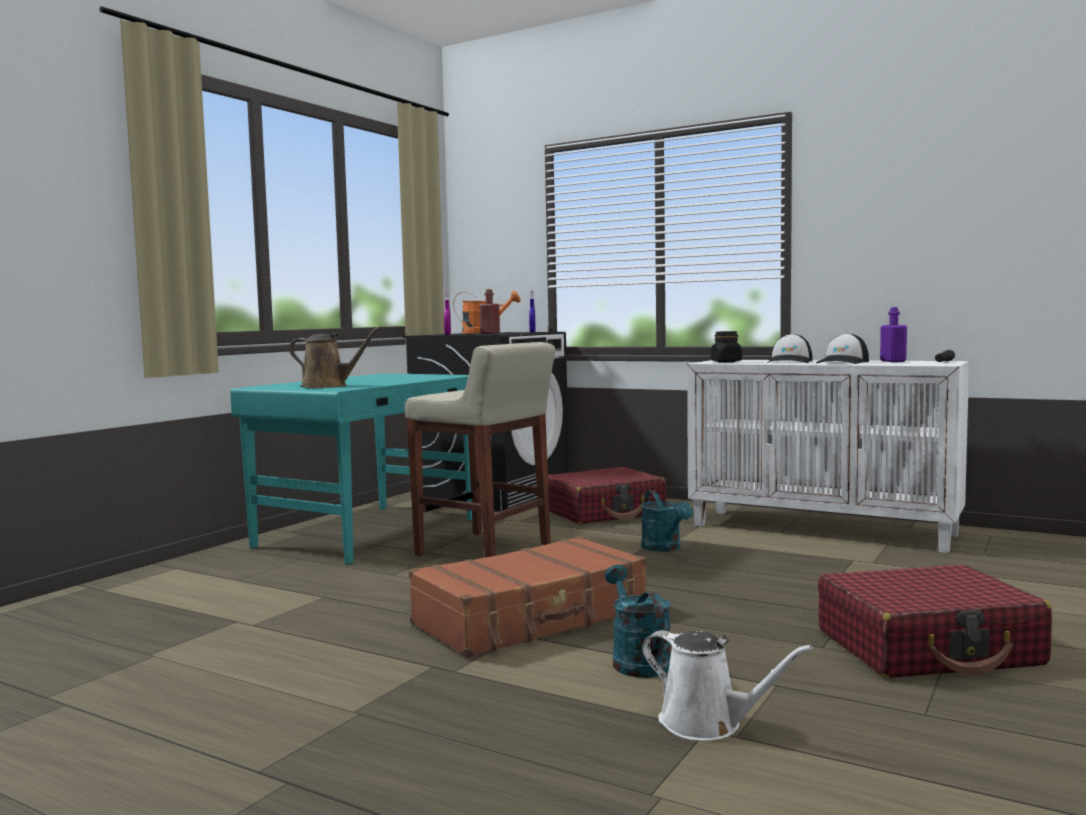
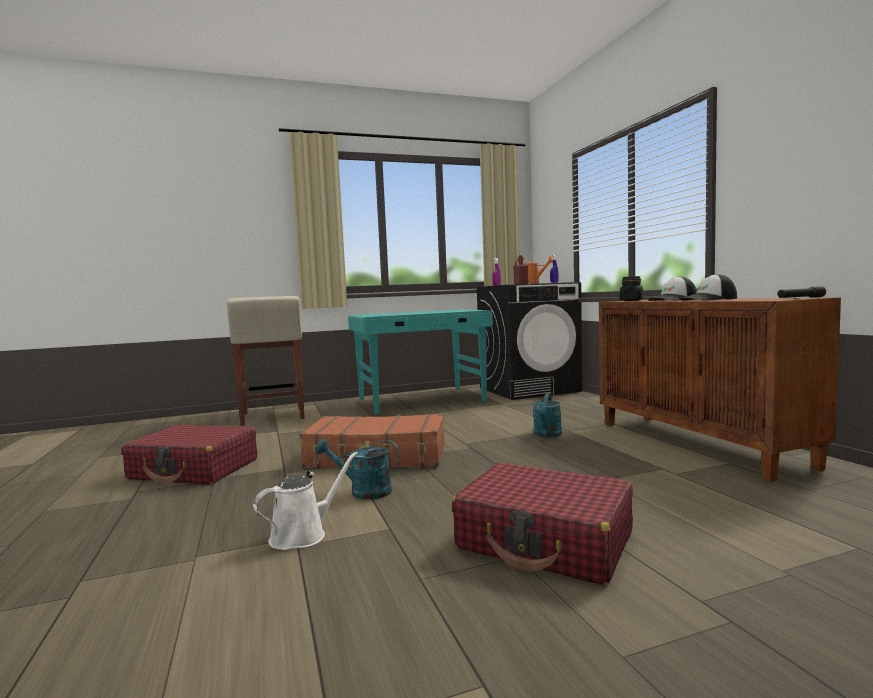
camera: 40 degrees right, 0 degrees up
(328, 386) = (382, 314): brown watering can -> none
(485, 550) = (448, 418): beige stool -> beige stool (272, 416)
(604, 512) = (568, 407): red suitcase -> red suitcase (194, 469)
(636, 660) = (363, 492): turquoise watering can -> turquoise watering can turned 105 degrees counterclockwise
(707, 724) = (303, 535): white watering can -> white watering can turned 120 degrees counterclockwise
(823, 530) = (699, 443): white cabinet -> brown cabinet
(893, 361) = (759, 298): purple bottle -> none

